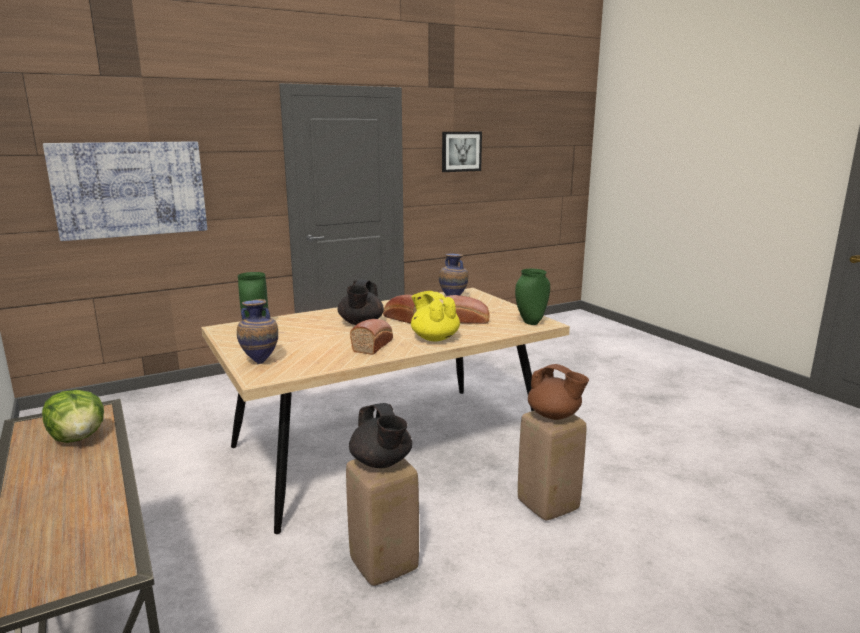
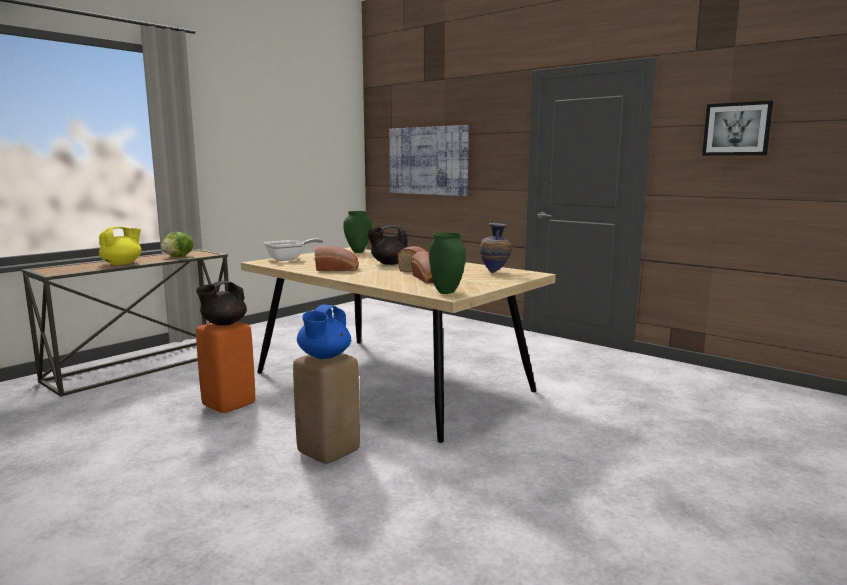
camera: 70 degrees right, 5 degrees down
(260, 362) = (289, 259): vase -> frying pan
(383, 566) = (227, 405): beige stool -> orange stool
(434, 338) = (368, 277): yellow teapot -> yellow teapot (122, 264)
(554, 415) = (324, 356): brown teapot -> blue teapot

